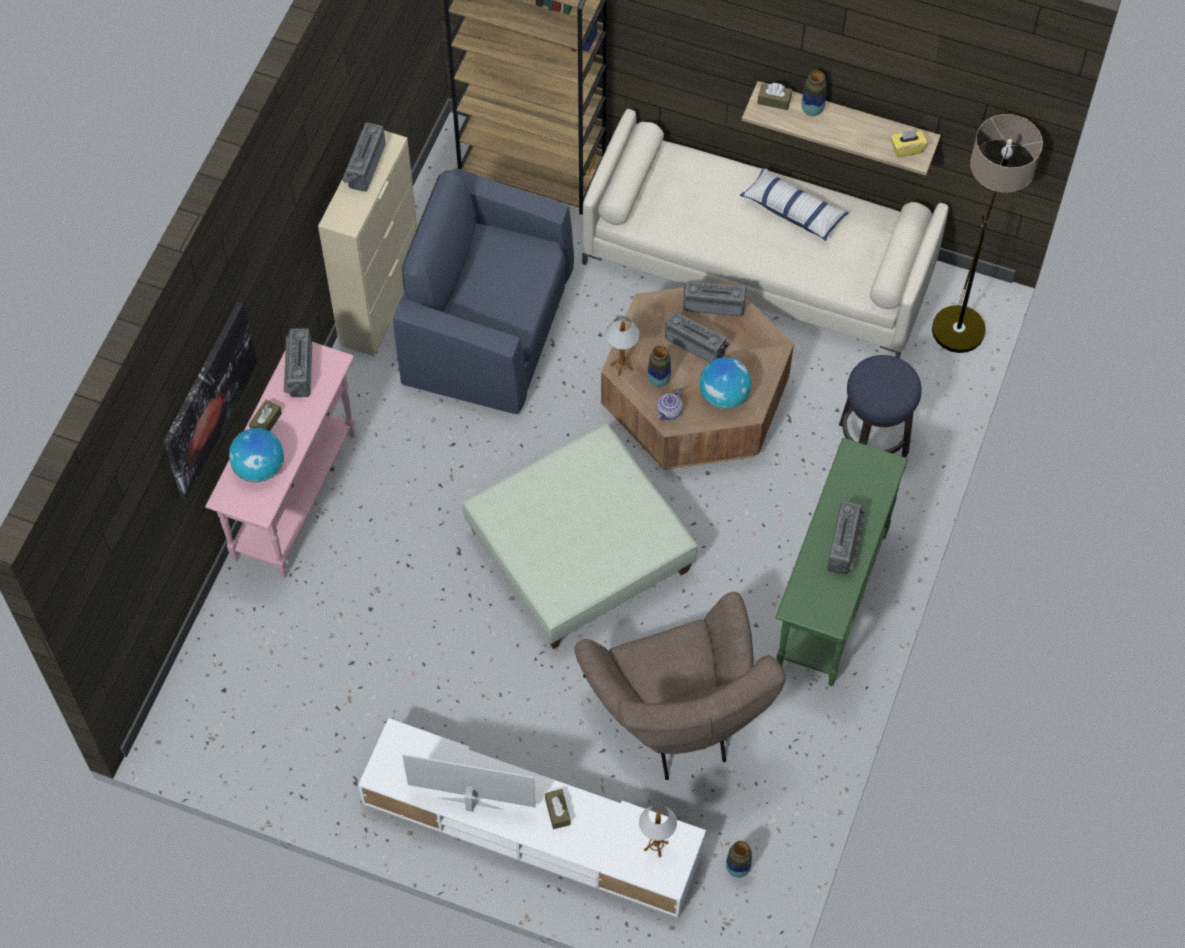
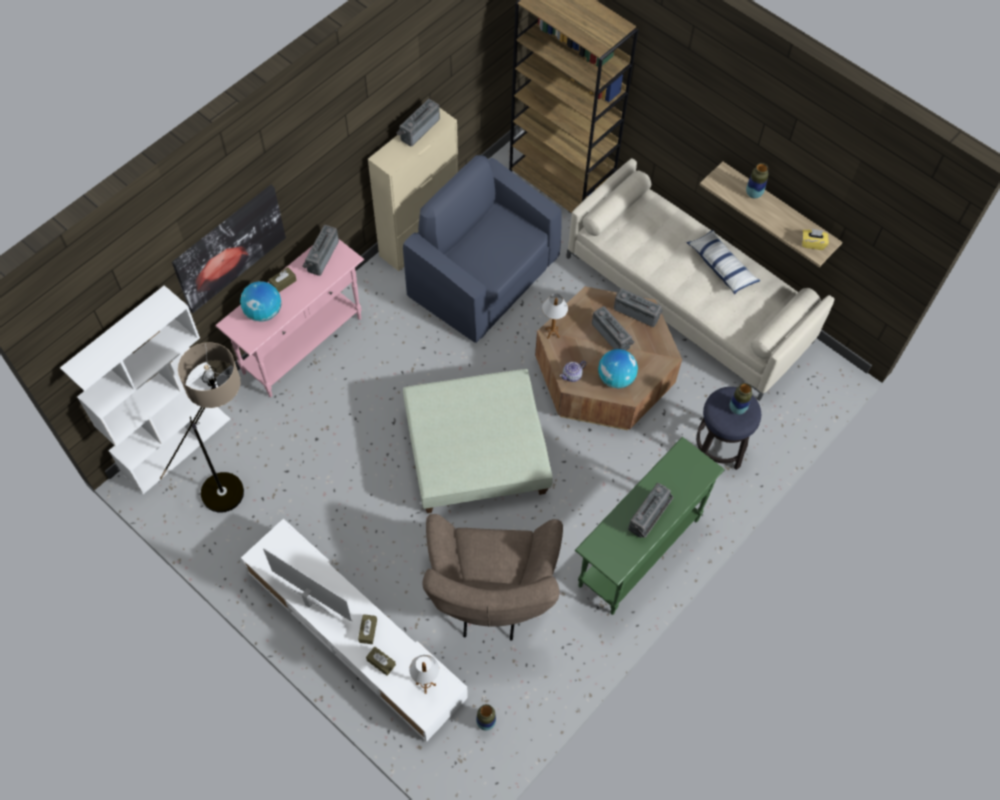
camera: 20 degrees right, 0 degrees up
(193, 683) = (177, 445): none -> white bookcase
(658, 380) = (574, 351): vase -> vase (737, 408)
(774, 100) = (728, 178): brown tissue box -> brown tissue box (381, 662)
(964, 313) = (822, 382): floor lamp -> floor lamp (235, 481)

